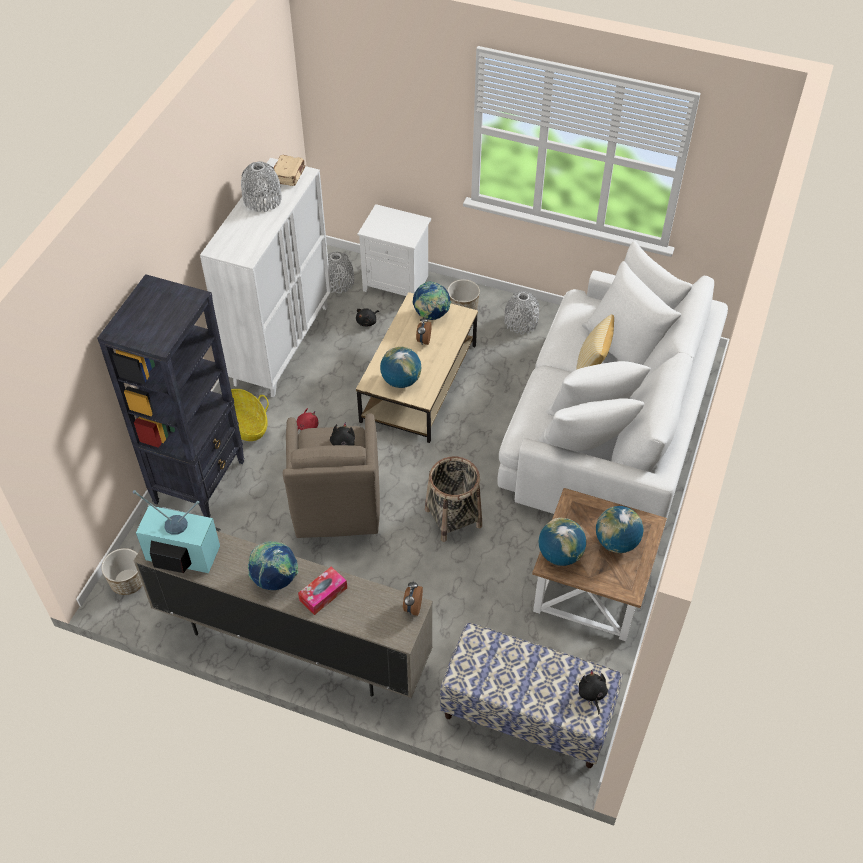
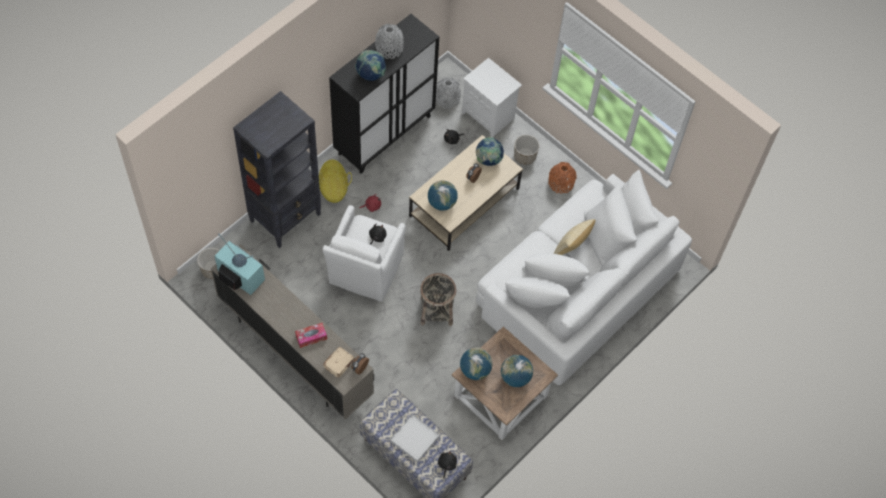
camera: 20 degrees right, 10 degrees up
(275, 579) = (288, 315): globe -> globe (371, 74)
(281, 344) = (384, 134): white cabinet -> black cabinet
(289, 175) = (416, 34): beige book -> beige book (339, 364)
(336, 506) = (365, 271): brown armchair -> white armchair
(521, 322) = (561, 183): grey vase -> orange vase
(529, 678) = (414, 439): none -> white tray

